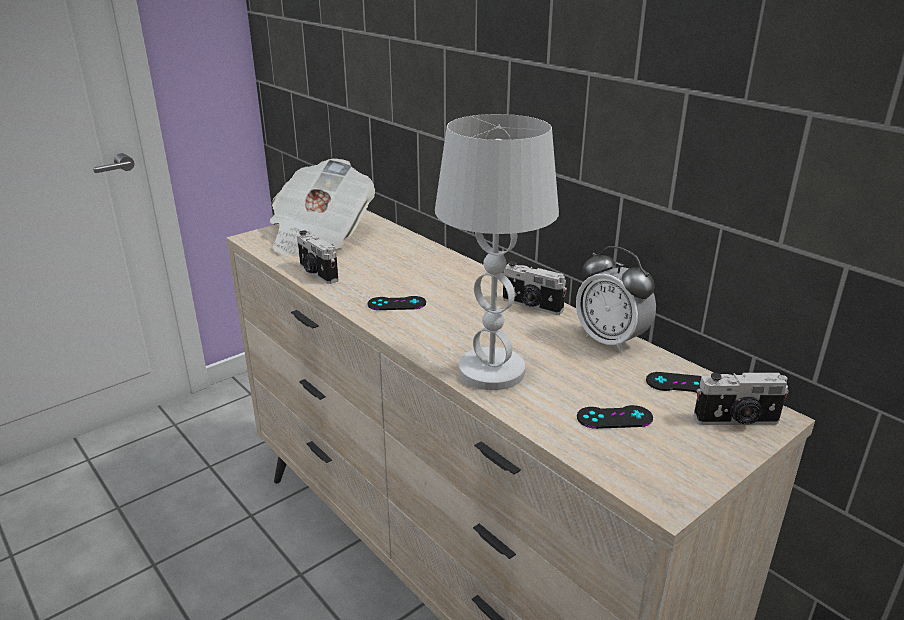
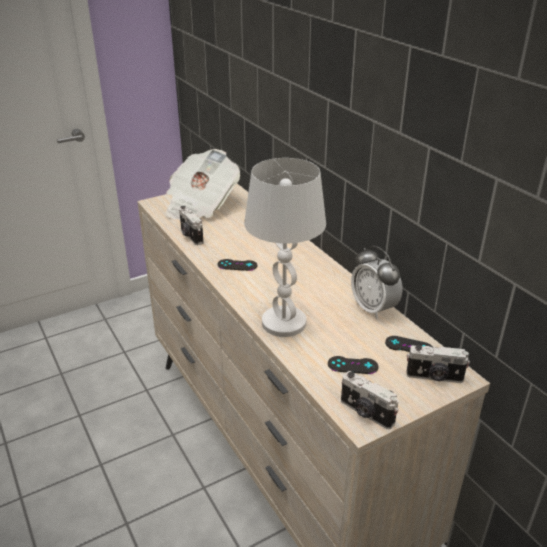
camera: 10 degrees right, 5 degrees up
(531, 306) = (329, 275): camera -> camera (366, 413)

